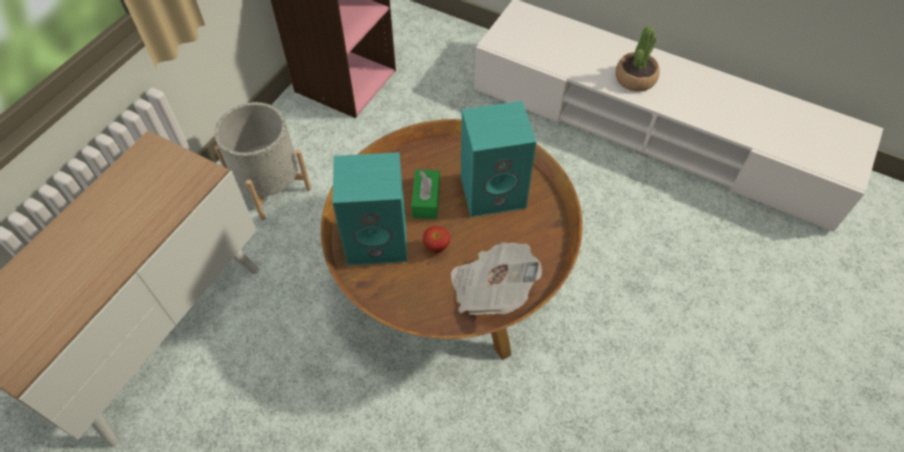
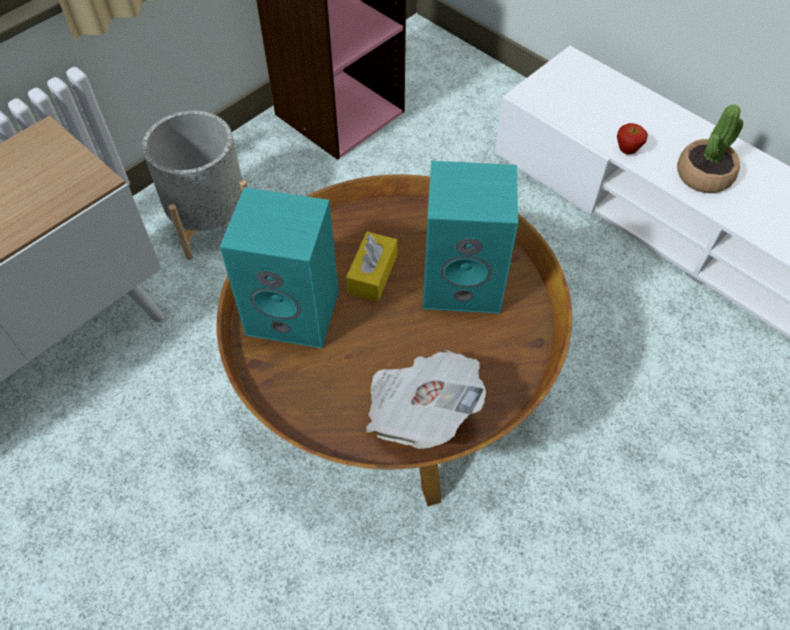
camera: 15 degrees right, 0 degrees up
(426, 200) = (372, 274): green tissue box -> yellow tissue box
(436, 248) = (365, 340): apple -> apple (627, 151)

